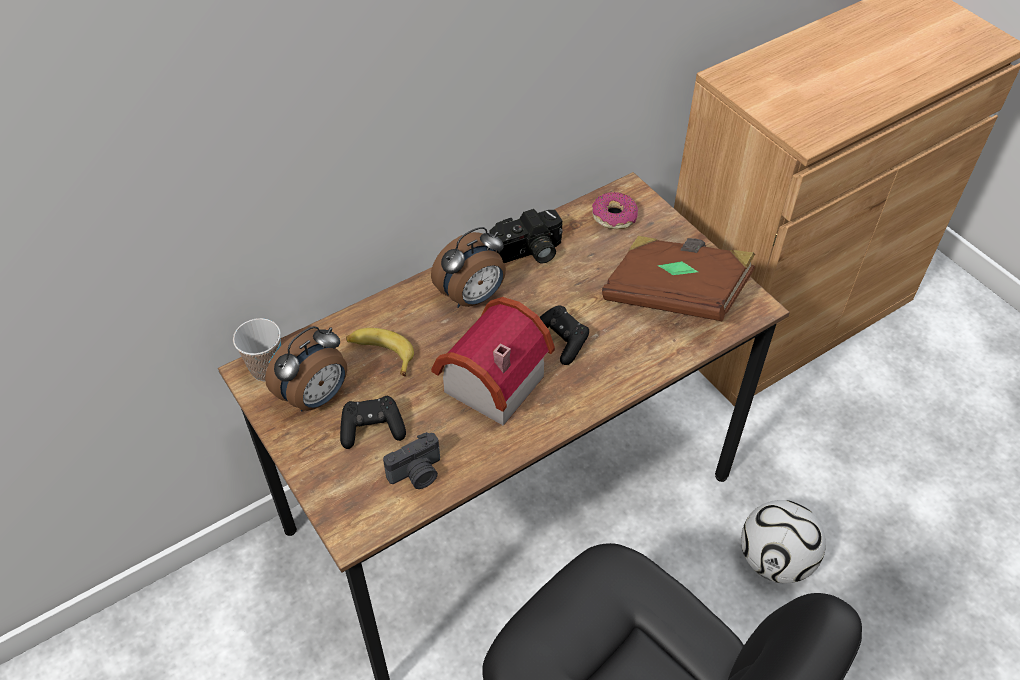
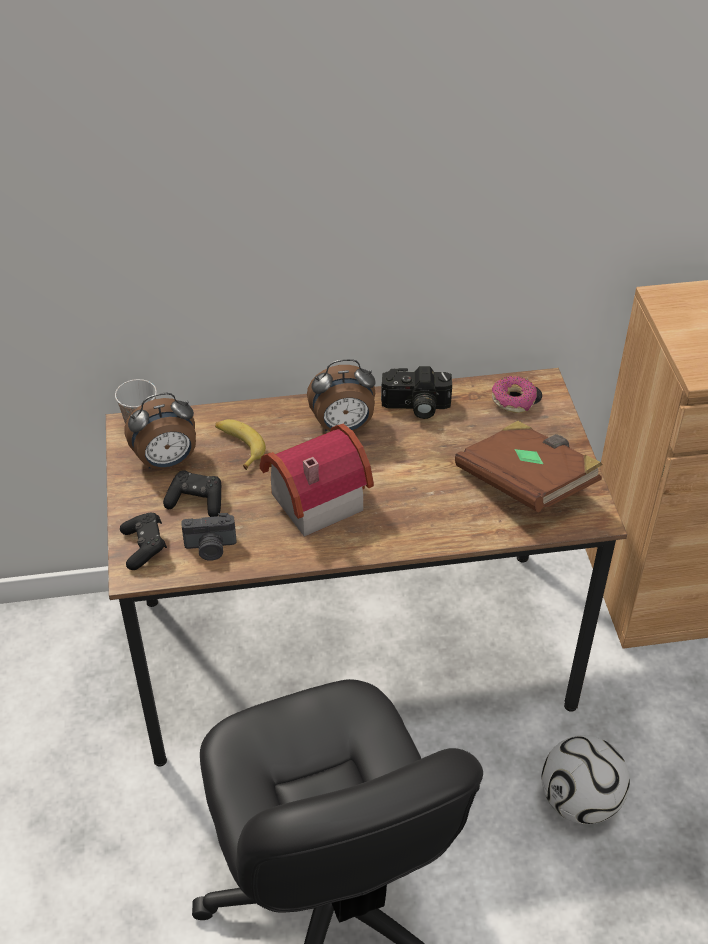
camera: 25 degrees right, 5 degrees down
(560, 341) = (396, 487): black game controller -> black game controller (144, 547)

